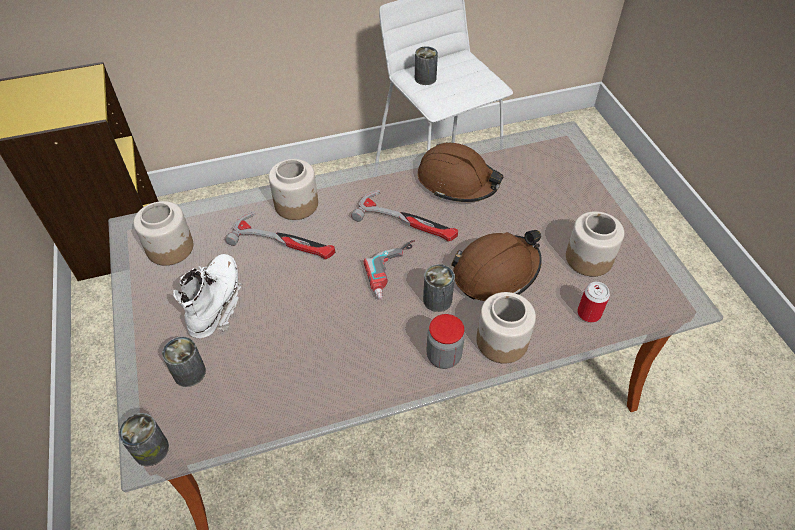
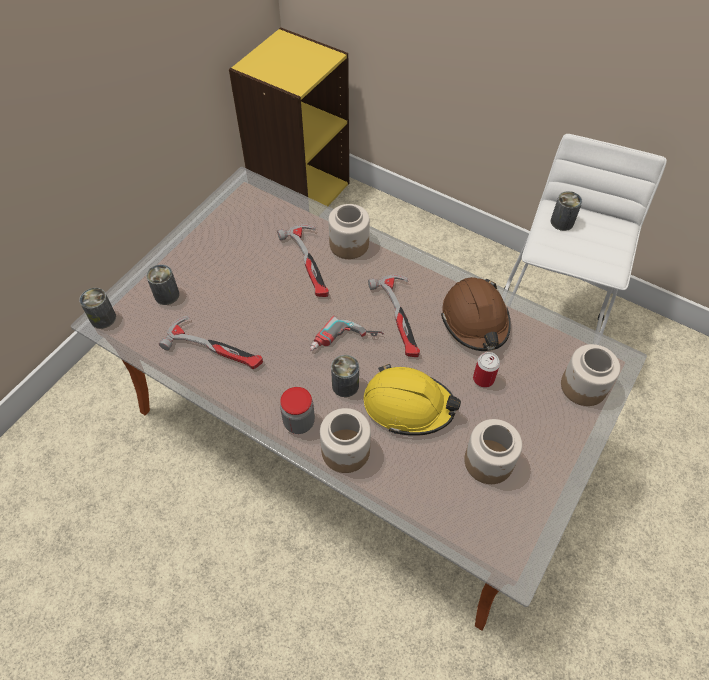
camera: 50 degrees right, 5 degrees up
(171, 248) = (247, 212): jar -> jar (584, 387)
(216, 305) = (226, 268): white boot -> none
(299, 370) = (216, 348): none -> hammer
(496, 272) = (408, 405): brown hard hat -> yellow hard hat
(589, 313) = (429, 495): can -> can (483, 379)

